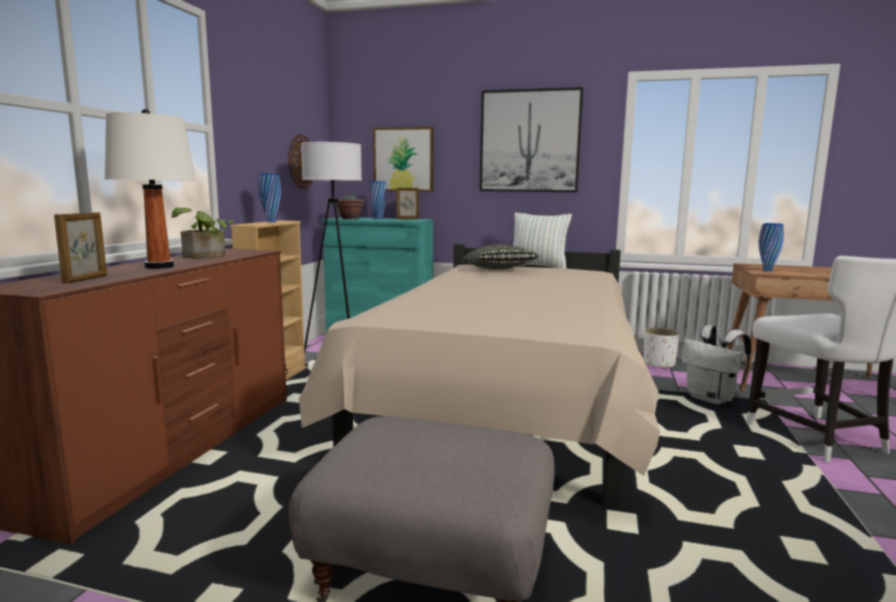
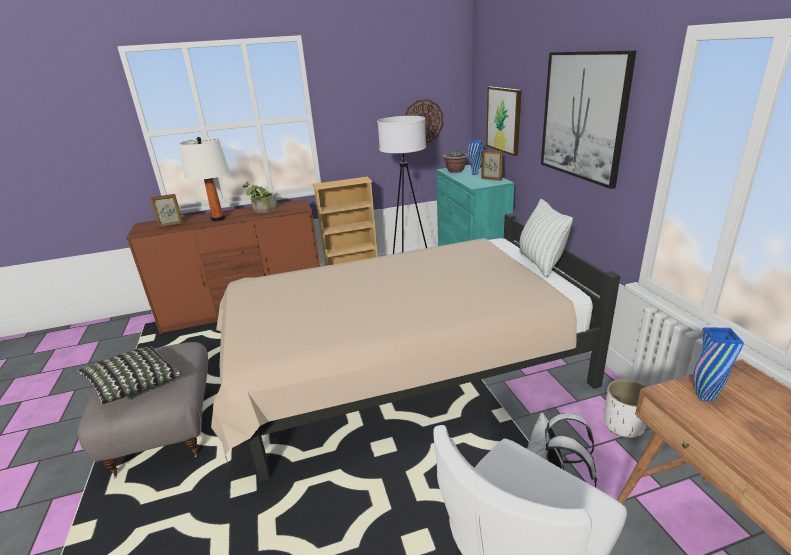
camera: 60 degrees right, 15 degrees up
(271, 221) = (348, 180): blue vase -> none
(499, 270) = (474, 258): pillow -> pillow (134, 385)

